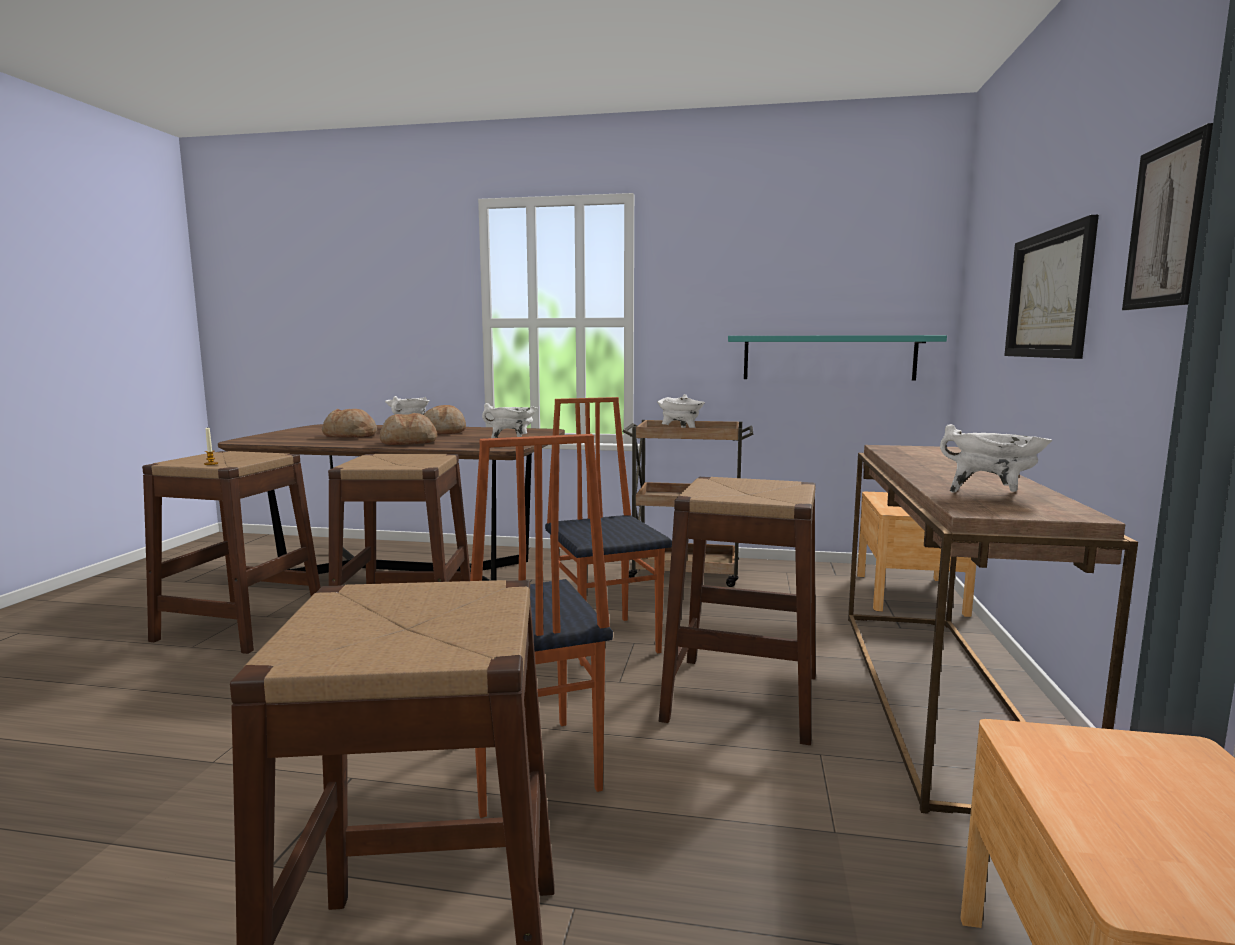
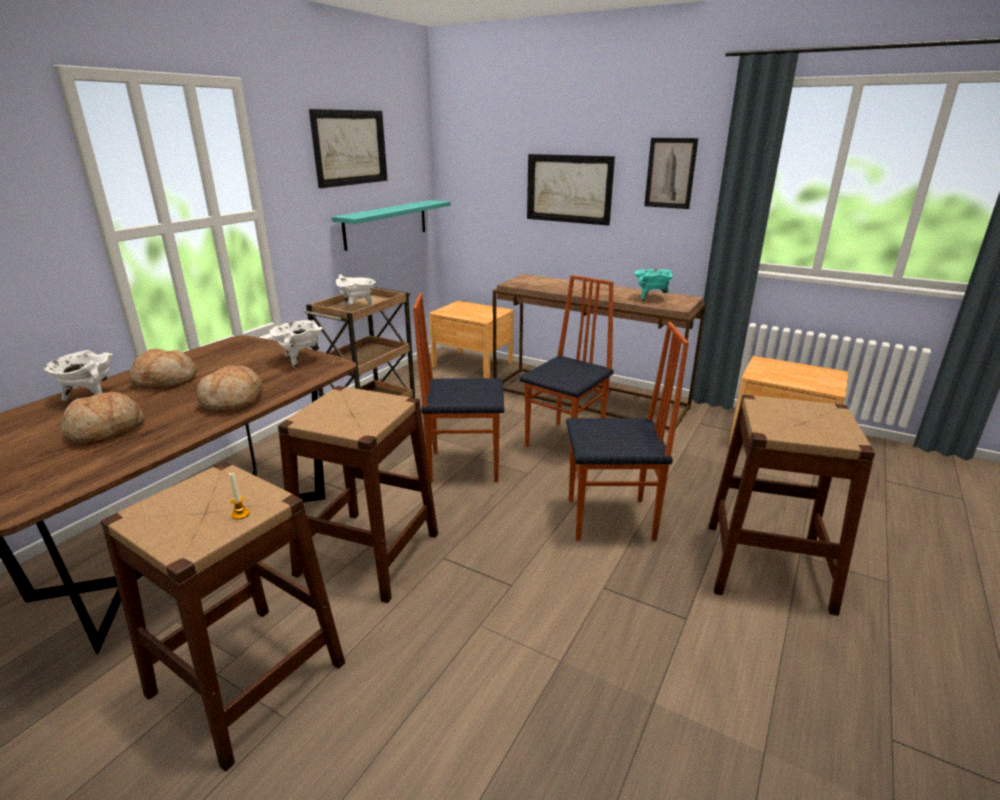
camera: 70 degrees left, 15 degrees up
(742, 697) = (566, 442): brown stool -> chair
(776, 259) = (350, 147): none -> picture
(992, 495) = (651, 298): white cooking pot -> turquoise cooking pot

